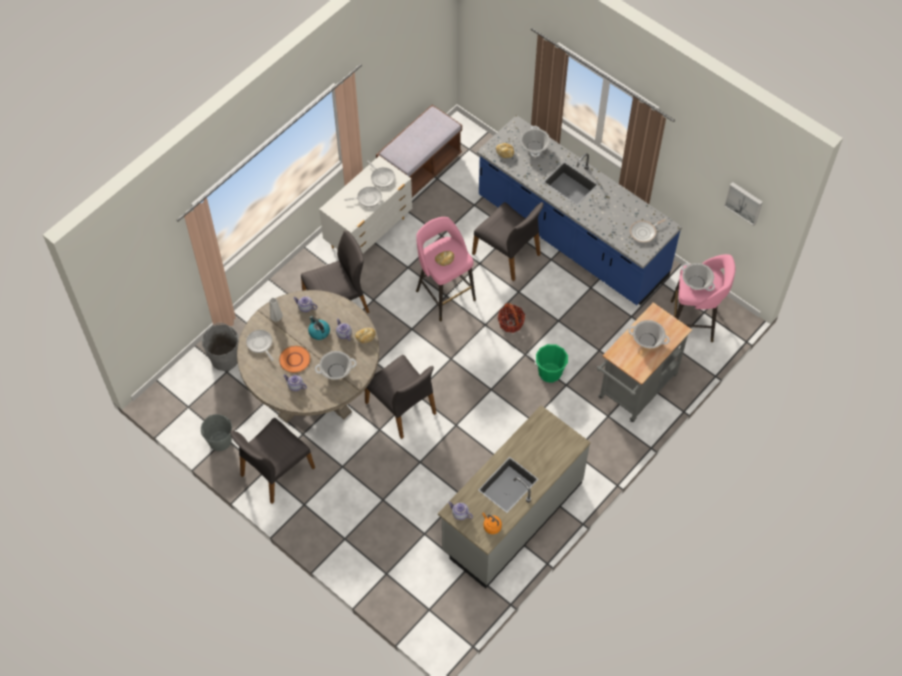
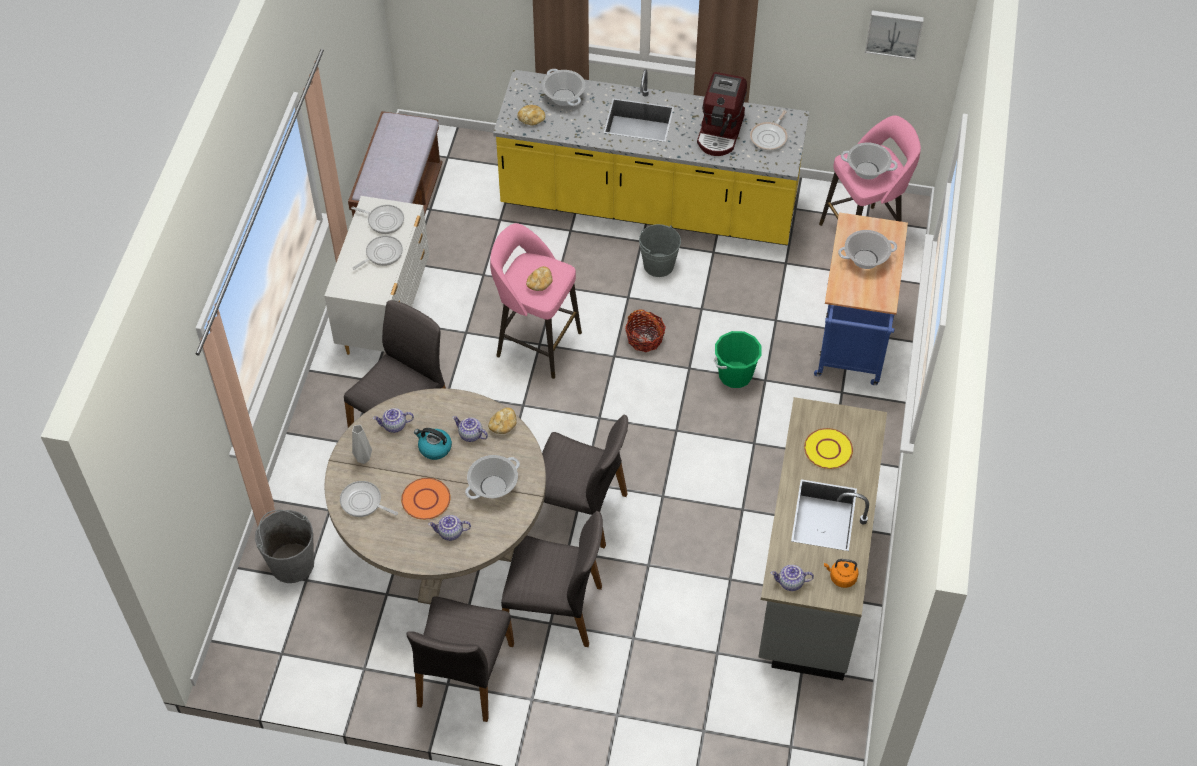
camera: 30 degrees left, 5 degrees down
(220, 441) = (357, 676): grey bucket -> grey bucket (658, 265)
(507, 254) = (583, 259): grey chair -> grey chair (554, 609)
(538, 447) = (828, 450): none -> yellow plate
(571, 238) = (649, 205): blue counter -> yellow counter
(615, 215) = (720, 132): none -> coffee machine
(634, 390) = (851, 347): grey cart -> blue cart

